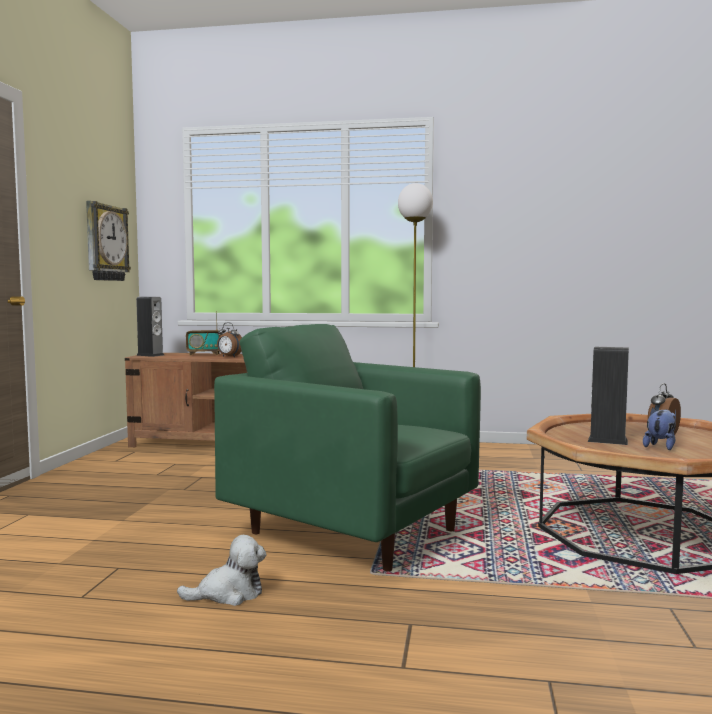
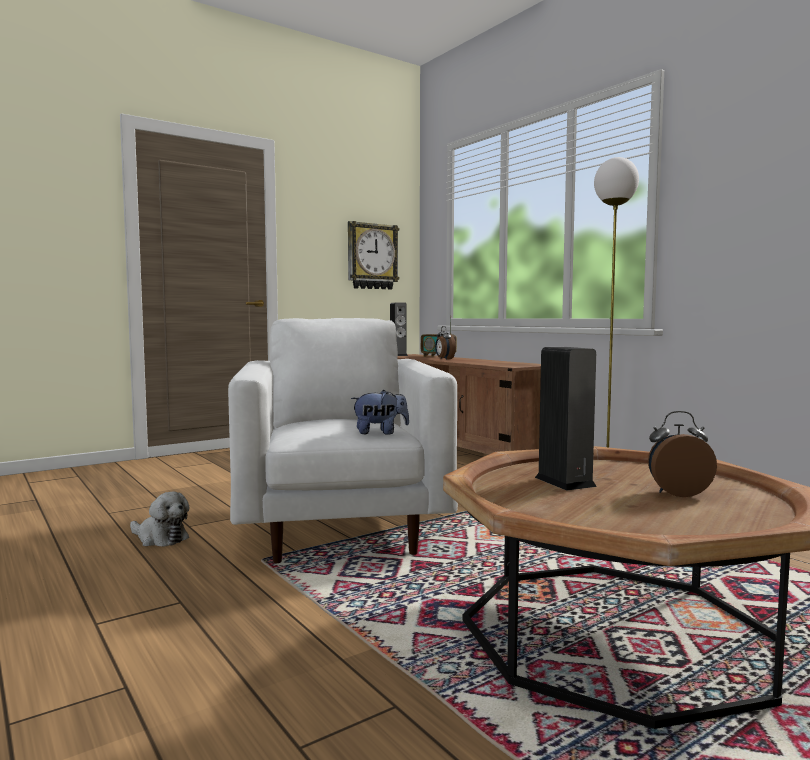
camera: 45 degrees right, 0 degrees up
(353, 531) = (341, 528): green armchair -> white armchair
(660, 446) = (600, 501): plush toy -> plush toy (380, 433)

